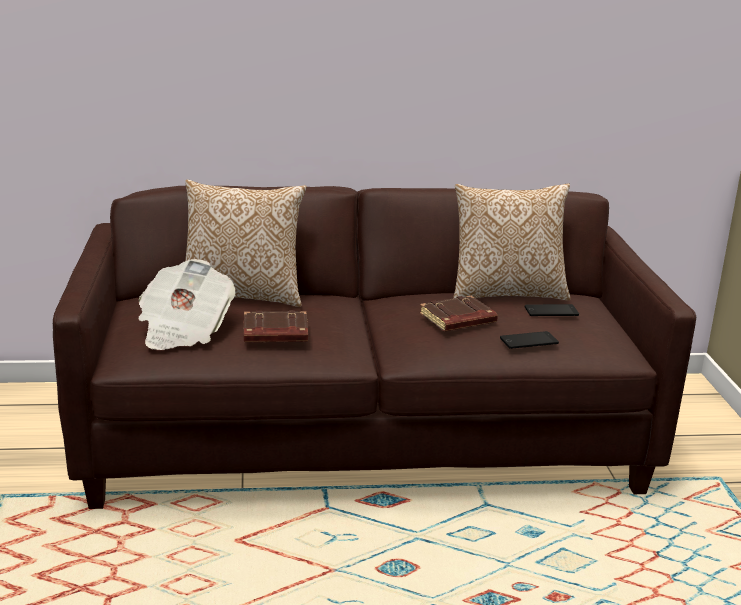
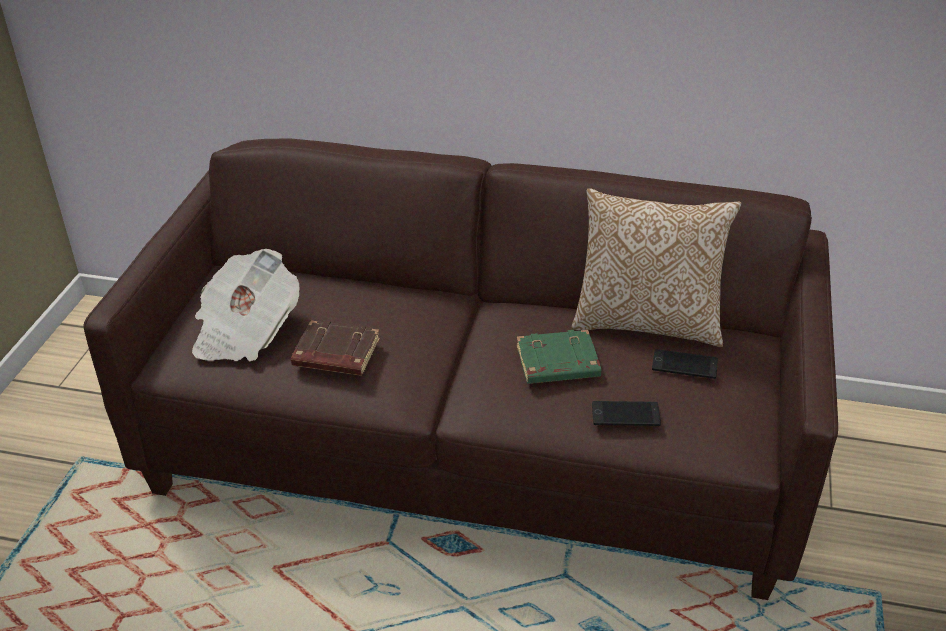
camera: 20 degrees right, 15 degrees up
(243, 295) = (337, 282): pillow -> none
(457, 320) = (557, 364): brown book -> green book

